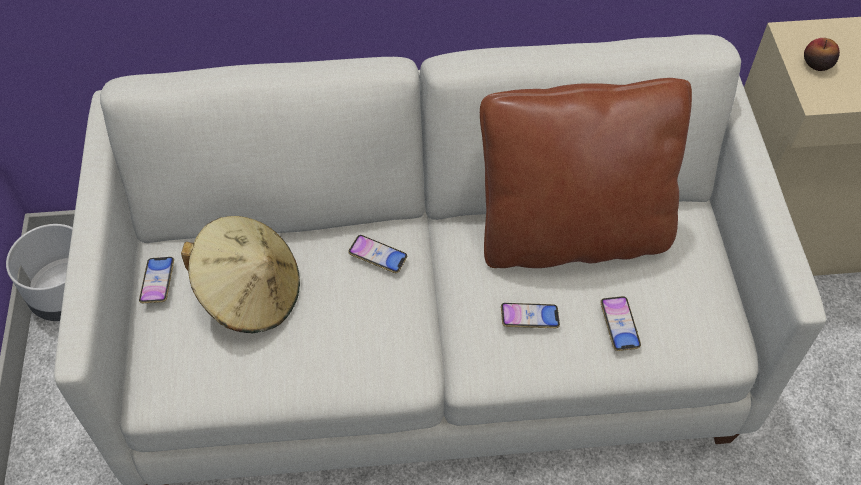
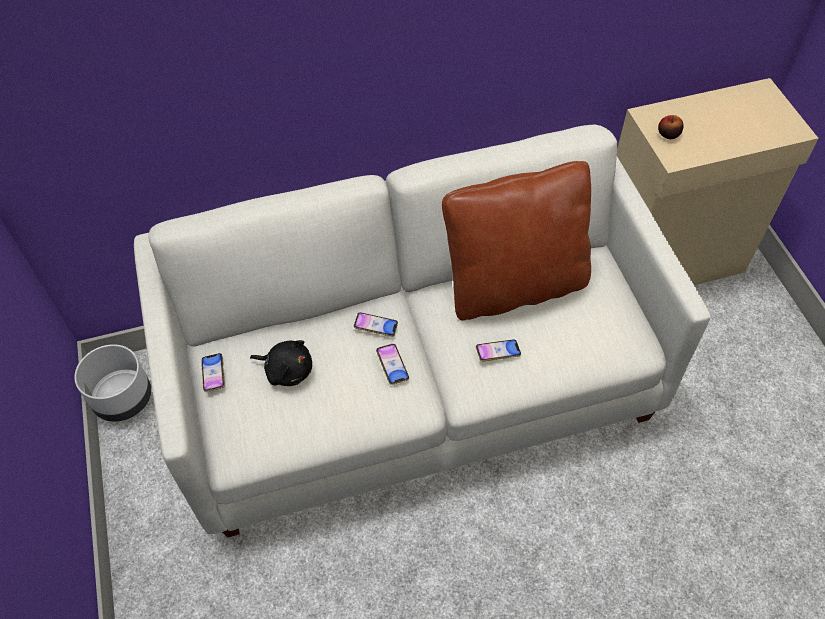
camera: 10 degrees left, 0 degrees up
(250, 293) = (287, 370): beige hat -> black plush toy
(619, 325) = (563, 346): phone -> phone (392, 365)

